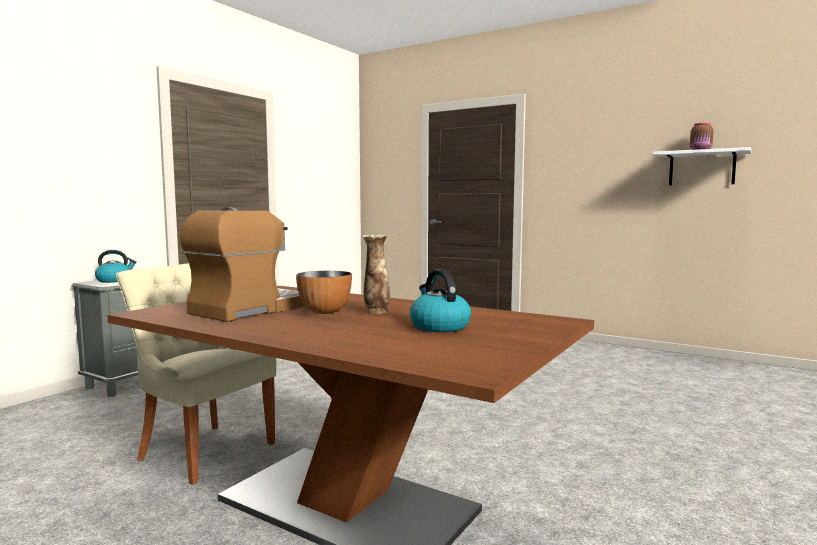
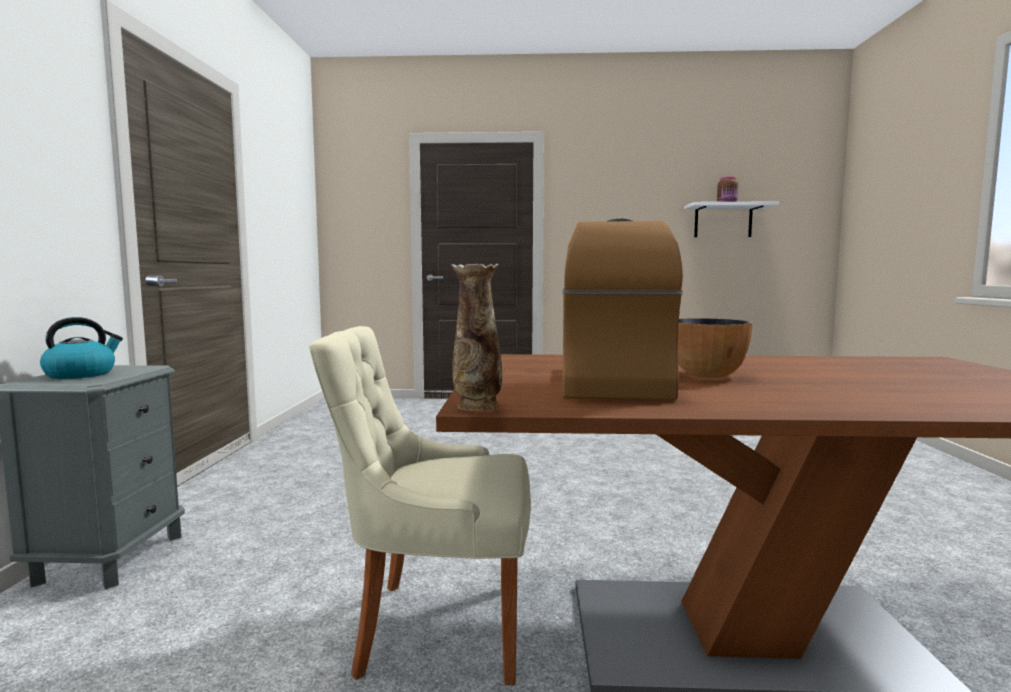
camera: 30 degrees left, 0 degrees up
(376, 312) = (756, 369): vase -> vase (477, 406)
(439, 326) = (893, 376): kettle -> none

